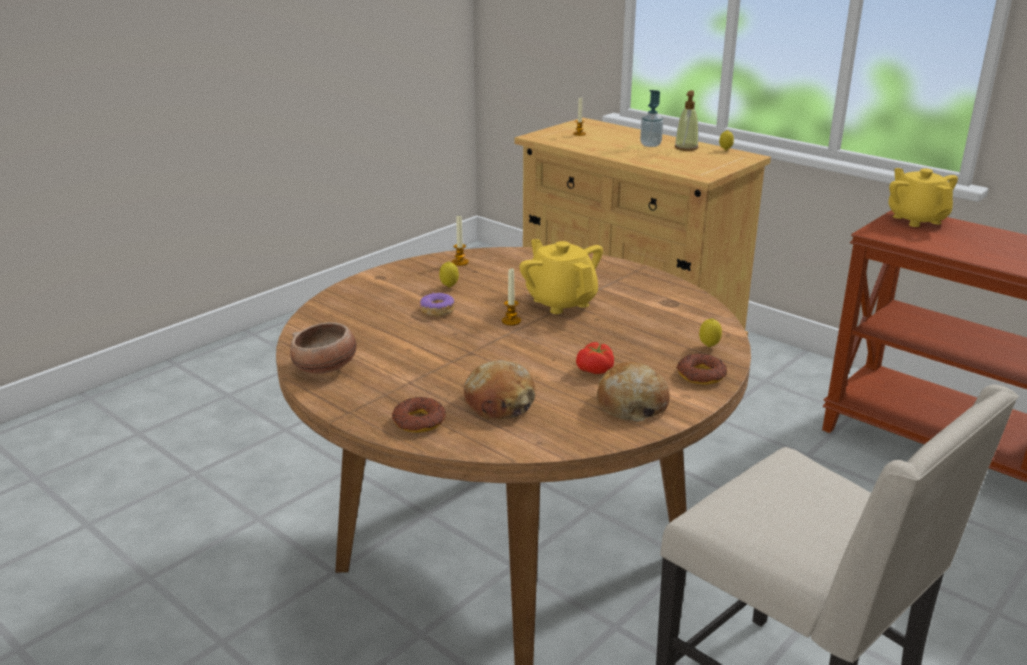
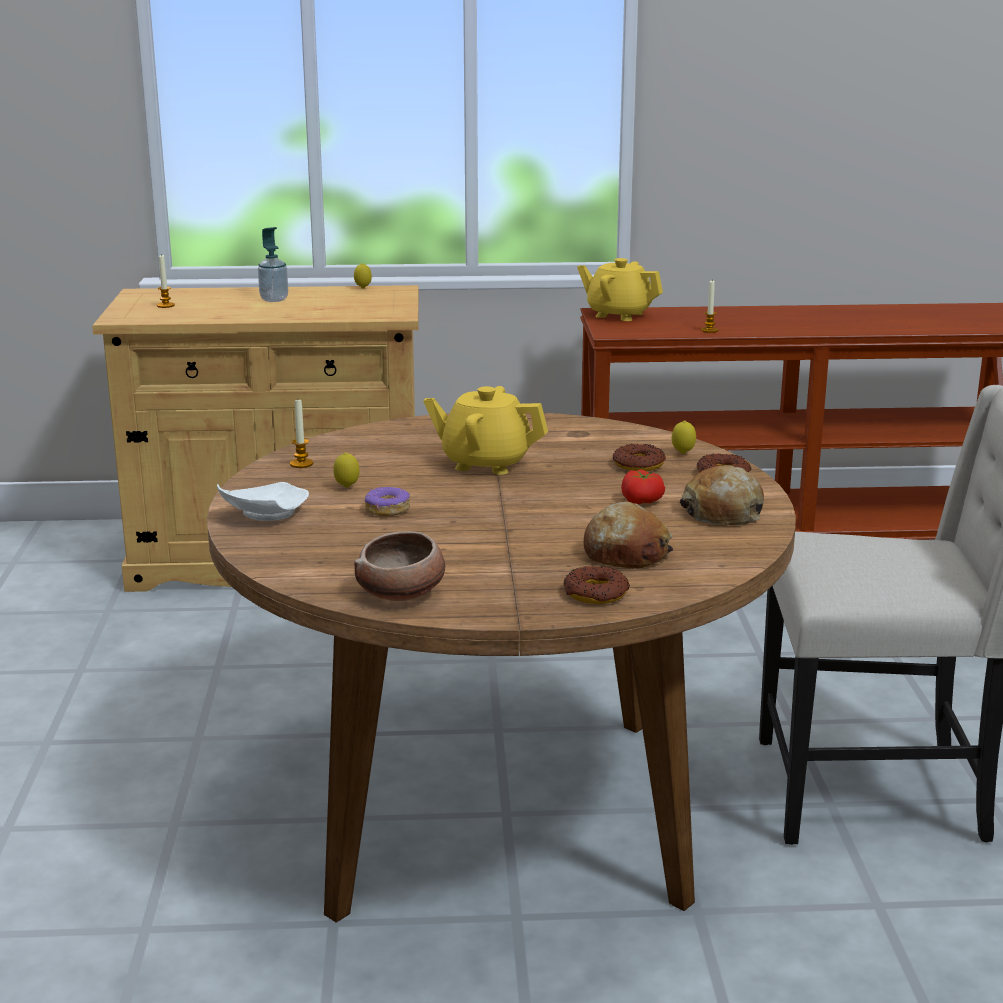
camera: 45 degrees left, 5 degrees down
(373, 287) = (263, 515): none -> white plate
(511, 321) = (480, 493): candle -> candle (709, 330)
(657, 342) = (638, 464): none -> donut
(686, 148) = (318, 294): soap dispenser -> none

